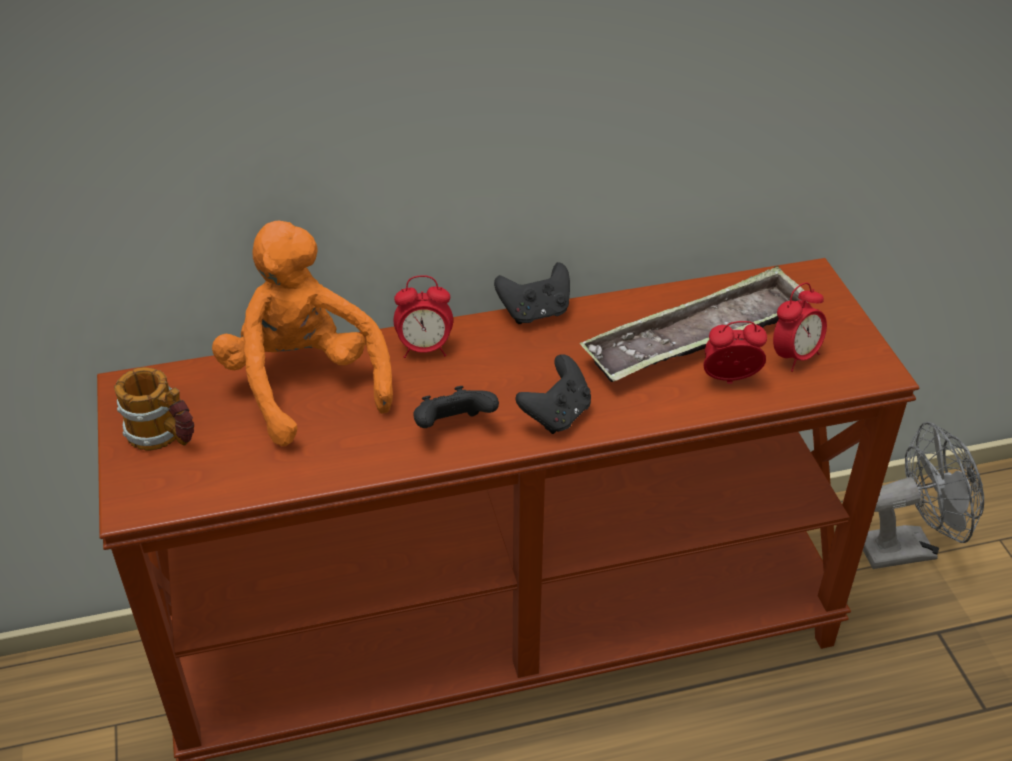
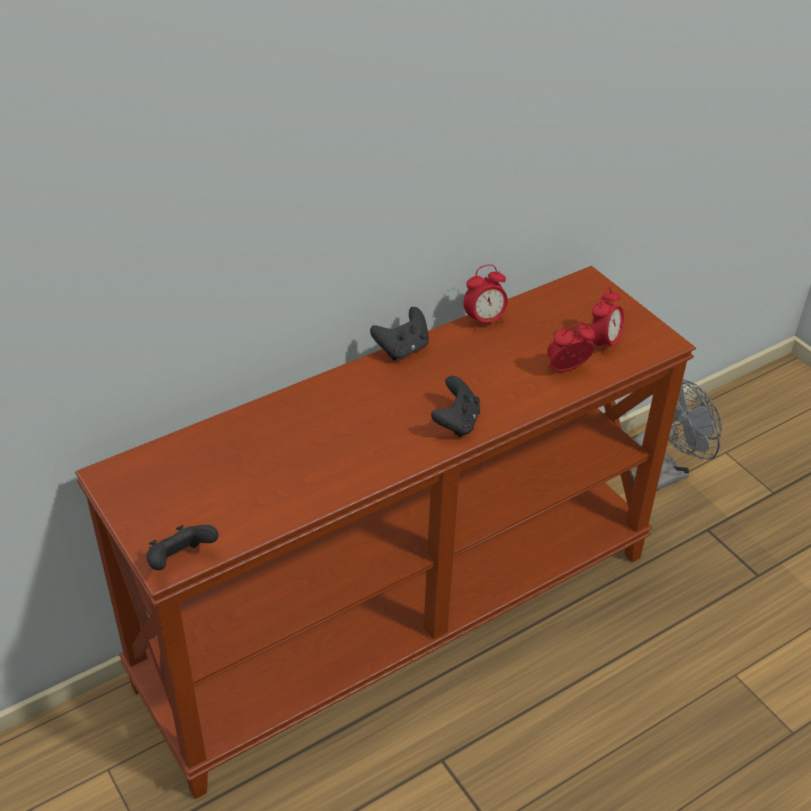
camera: 20 degrees left, 0 degrees up
(163, 436) = (160, 507): mug -> none
(304, 384) = (252, 442): orange plush toy -> none
(425, 349) = (332, 394): alarm clock -> alarm clock (484, 320)
(453, 427) = (384, 449): black game controller -> black game controller (181, 561)
(698, 337) = (530, 343): tray -> none

